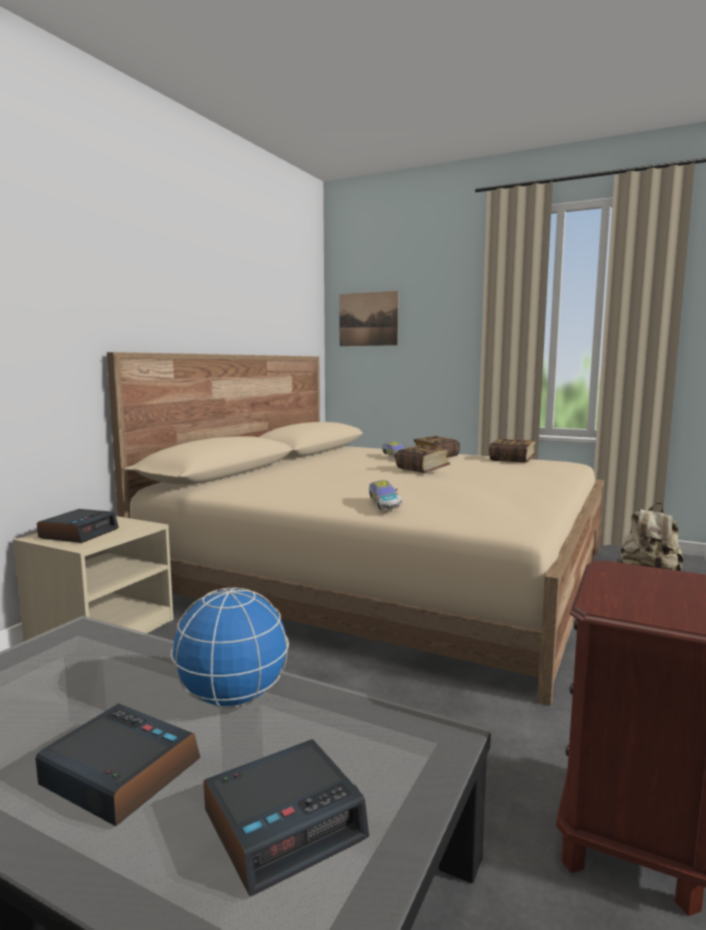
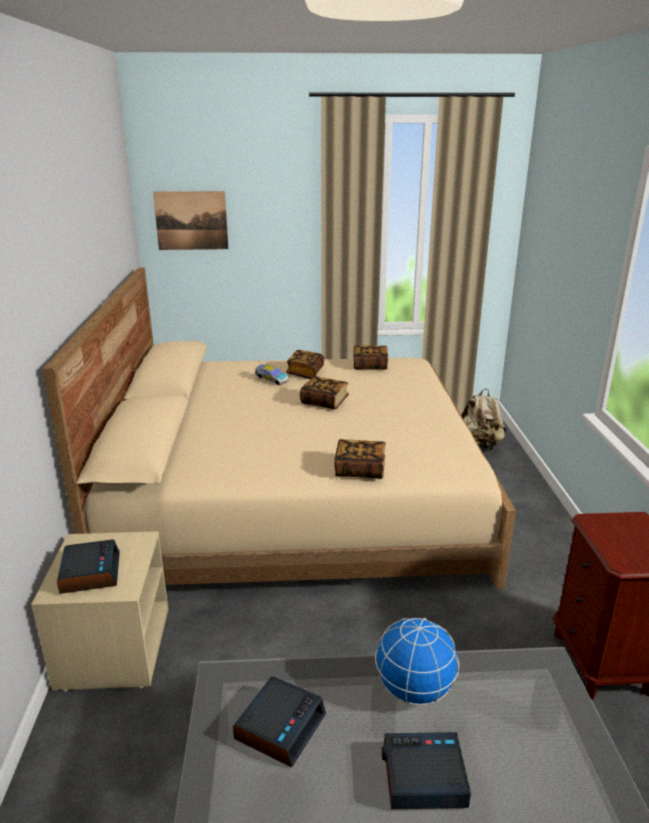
camera: 30 degrees left, 15 degrees up
(285, 823) = (539, 758): alarm clock -> alarm clock (280, 726)
(384, 505) = (360, 470): toy car -> book

